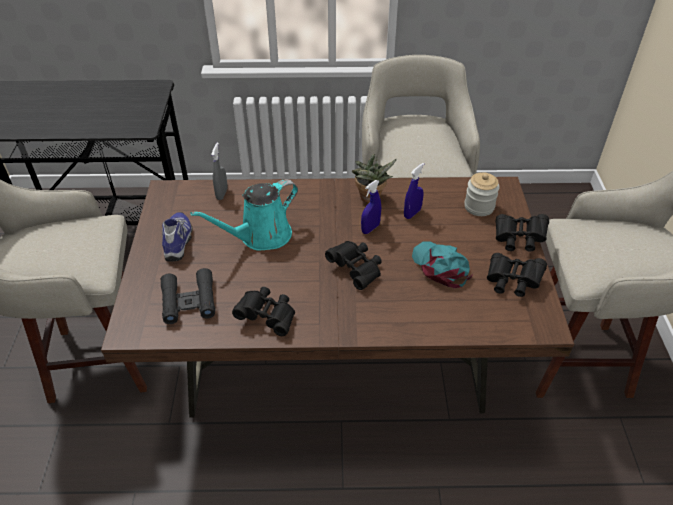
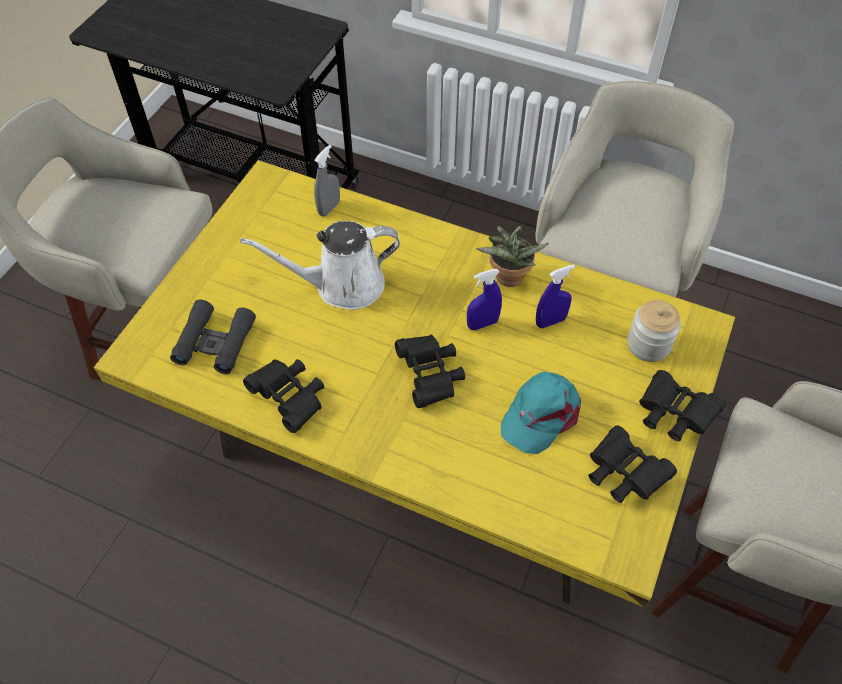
camera: 25 degrees right, 10 degrees up
(179, 241) = (245, 257): shoe -> none
(261, 236) = (342, 285): turquoise watering can -> white watering can
(334, 364) = (418, 460): brown dining table -> yellow dining table
(441, 267) = (541, 414): turquoise cap -> turquoise cap turned 135 degrees counterclockwise

